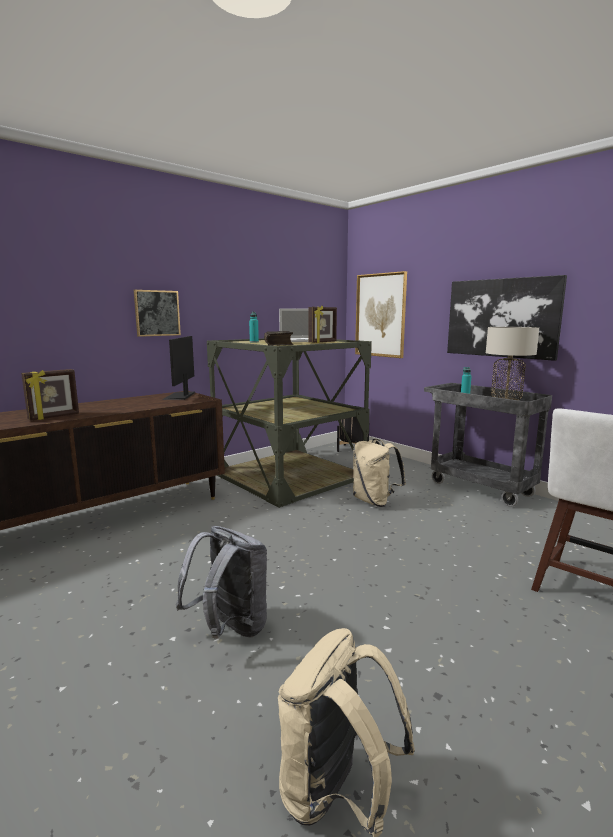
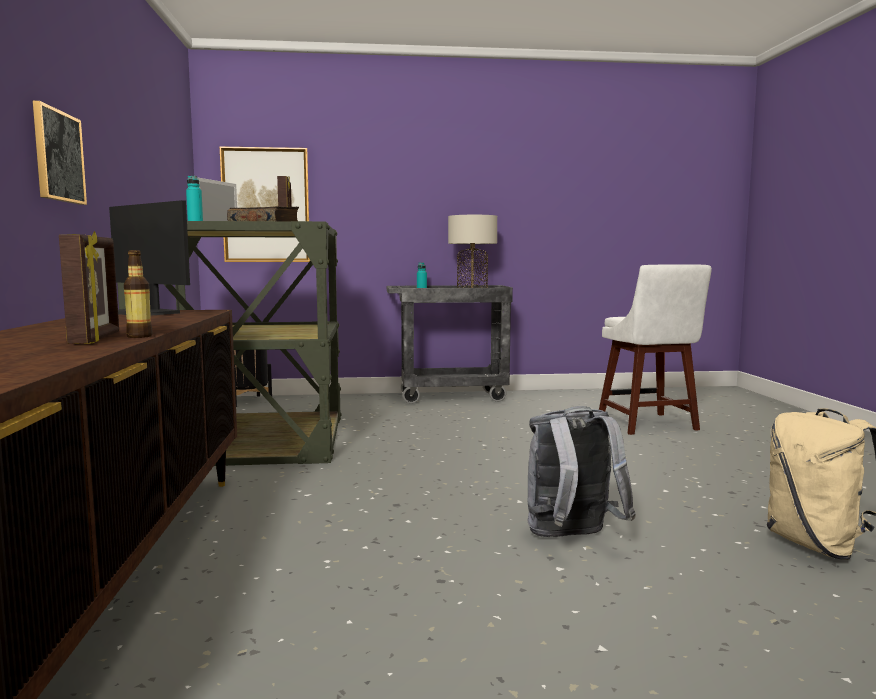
camera: 55 degrees left, 5 degrees down
(68, 418) = (139, 336): none -> bottle
(375, 501) = (403, 428): beige backpack -> none
(501, 318) = (439, 209): picture -> none

